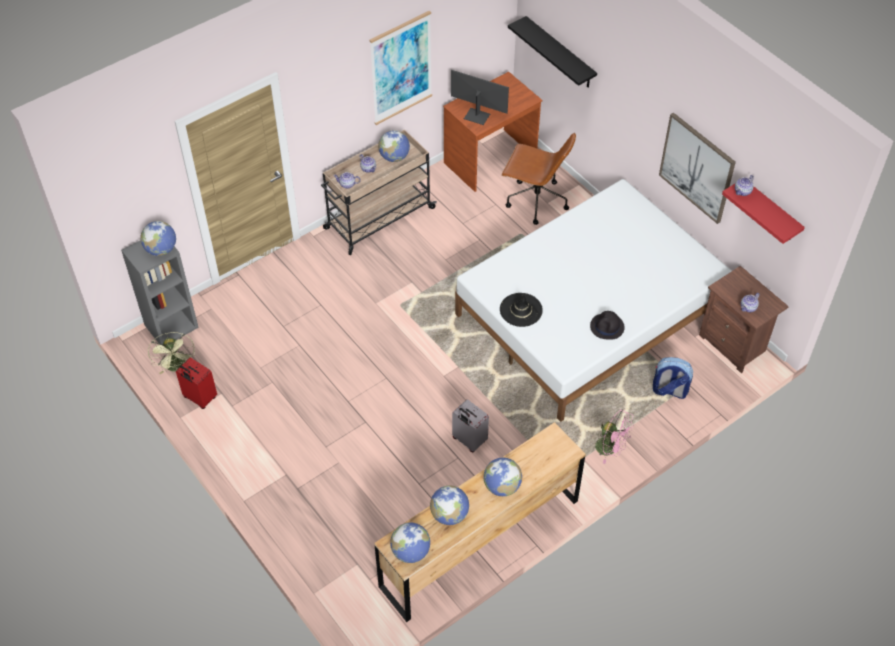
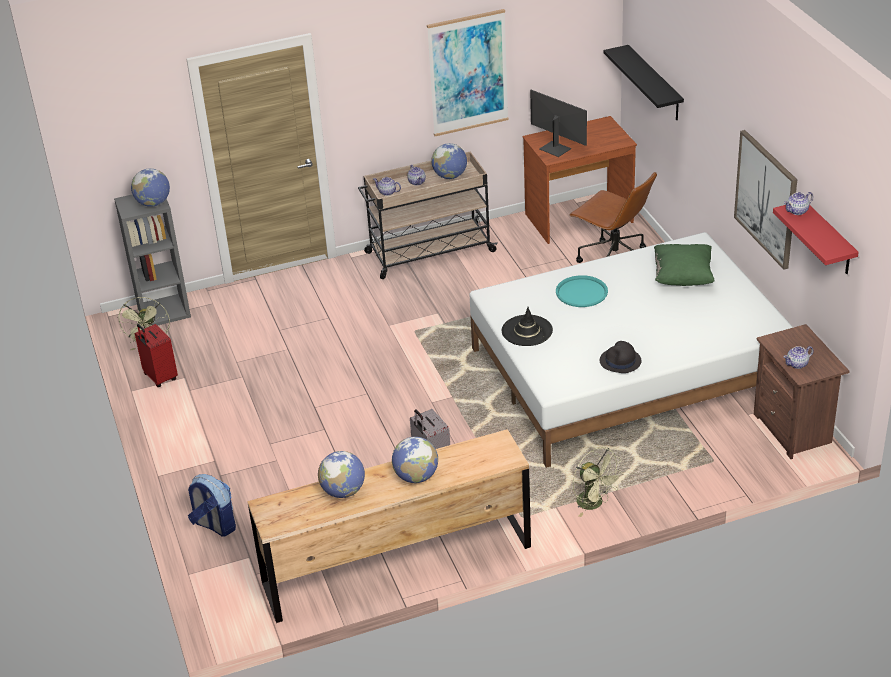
camera: 20 degrees right, 15 degrees down
(410, 552) = (282, 517): globe -> none
(549, 261) = (581, 292): none -> turquoise tray
(610, 448) = (594, 504): pink fan -> green fan
(623, 230) = (683, 277): none -> green pillow
(669, 390) = (692, 461): backpack -> backpack (214, 525)

